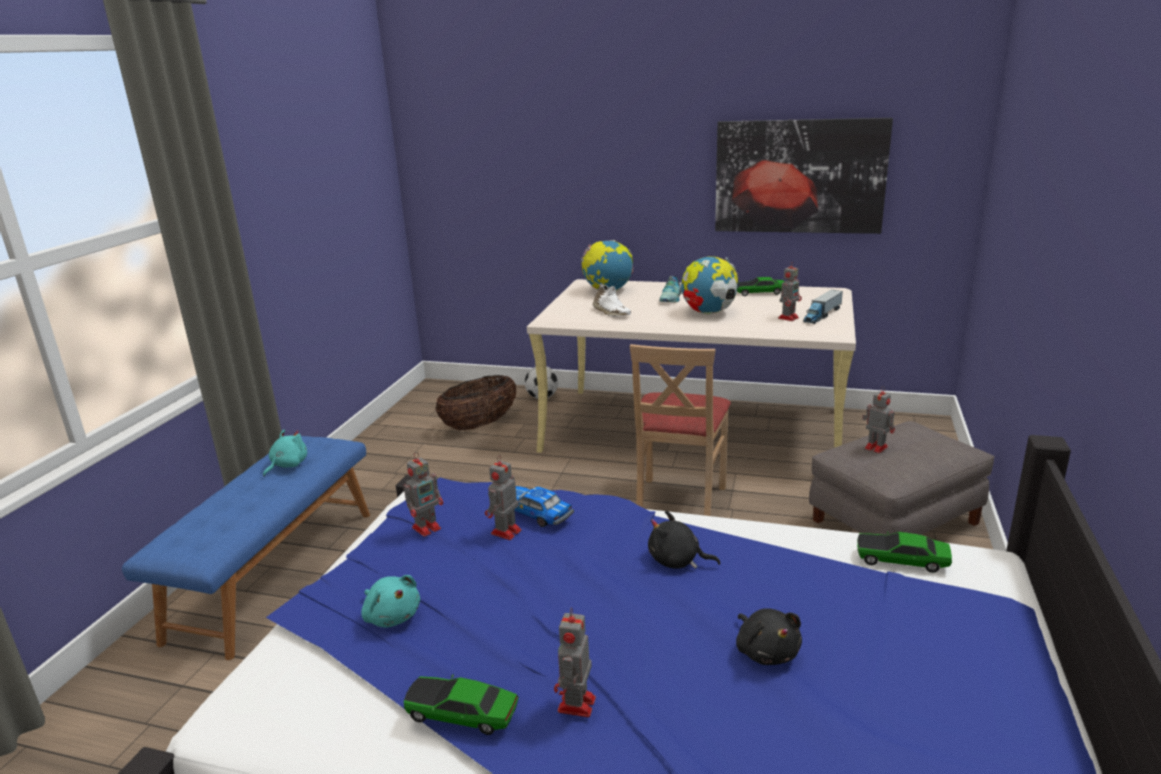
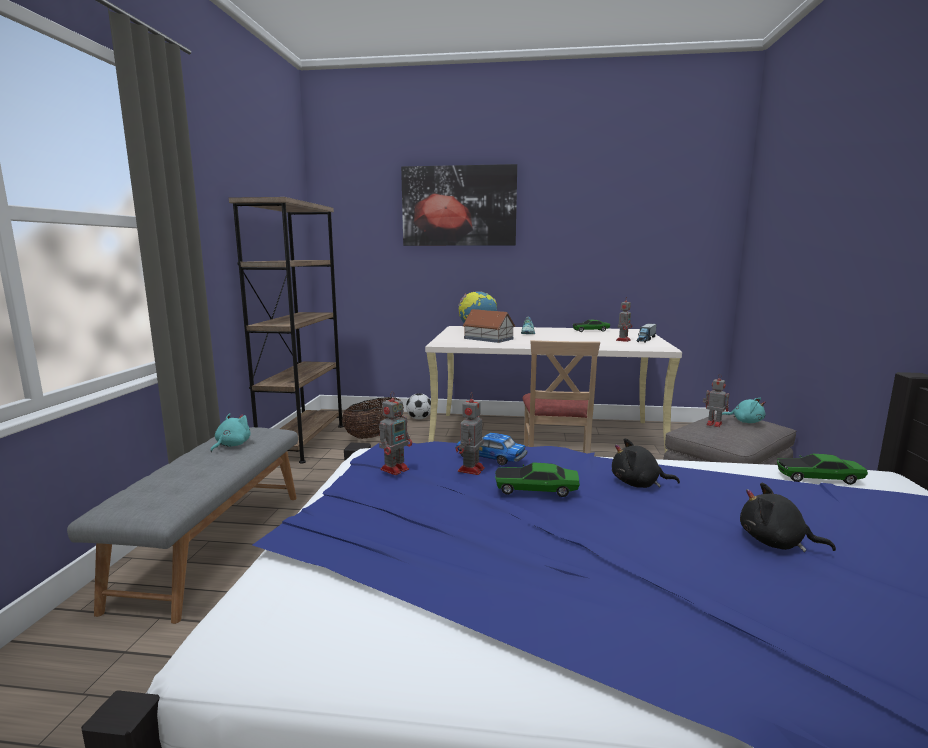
camera: 10 degrees left, 10 degrees down
(274, 572) = (213, 545): blue bench -> grey bench
(392, 616) = (390, 536): turquoise plush toy -> turquoise plush toy (745, 421)
(393, 431) = (303, 441): none -> brown bookcase
(462, 714) = (514, 616): toy car -> toy car (536, 489)
(576, 706) = (634, 599): toy robot -> none
(610, 313) = (488, 338): white shoe -> toy house
(709, 313) = (562, 338): globe -> none
(766, 651) = (776, 543): black plush toy -> black plush toy turned 150 degrees clockwise
(799, 176) = (613, 250): picture -> picture (459, 206)

